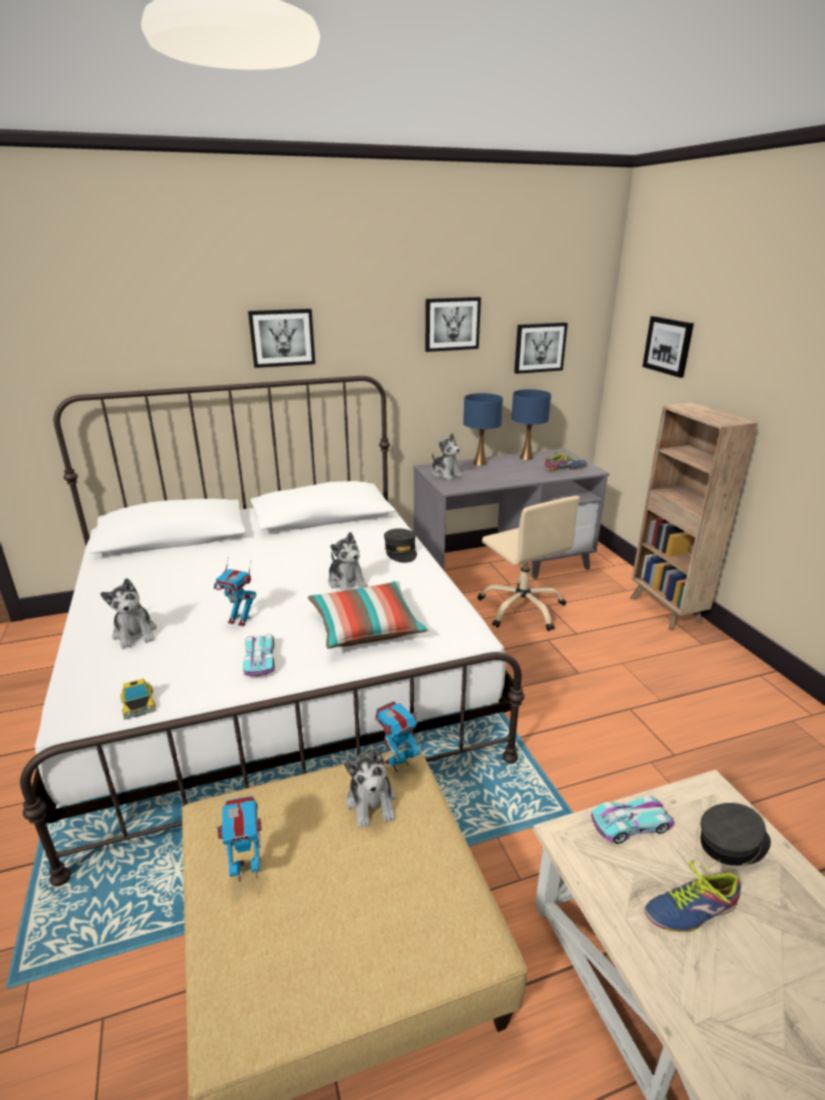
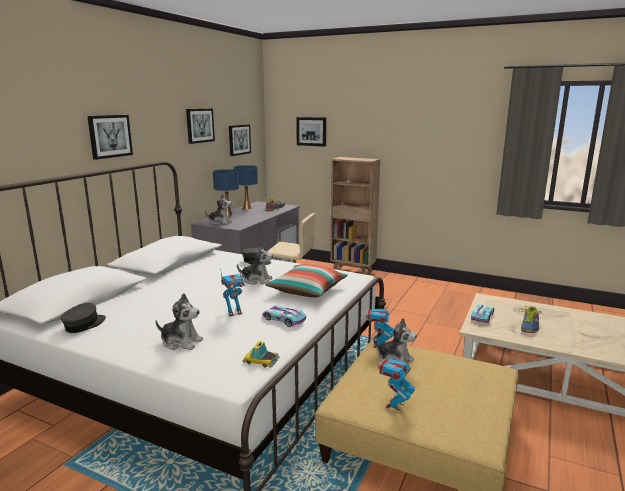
camera: 45 degrees left, 10 degrees down
(732, 843) = (510, 307): grey cap -> grey cap (84, 325)

